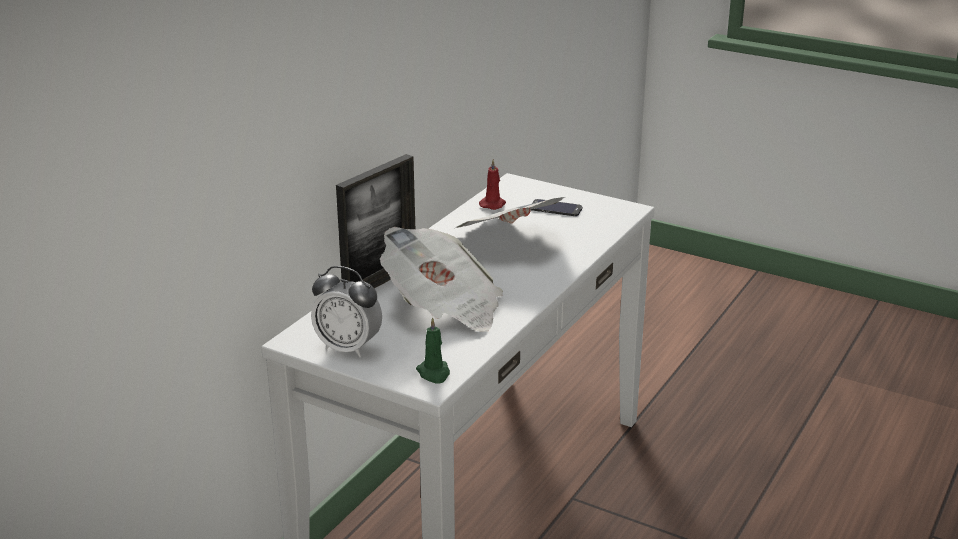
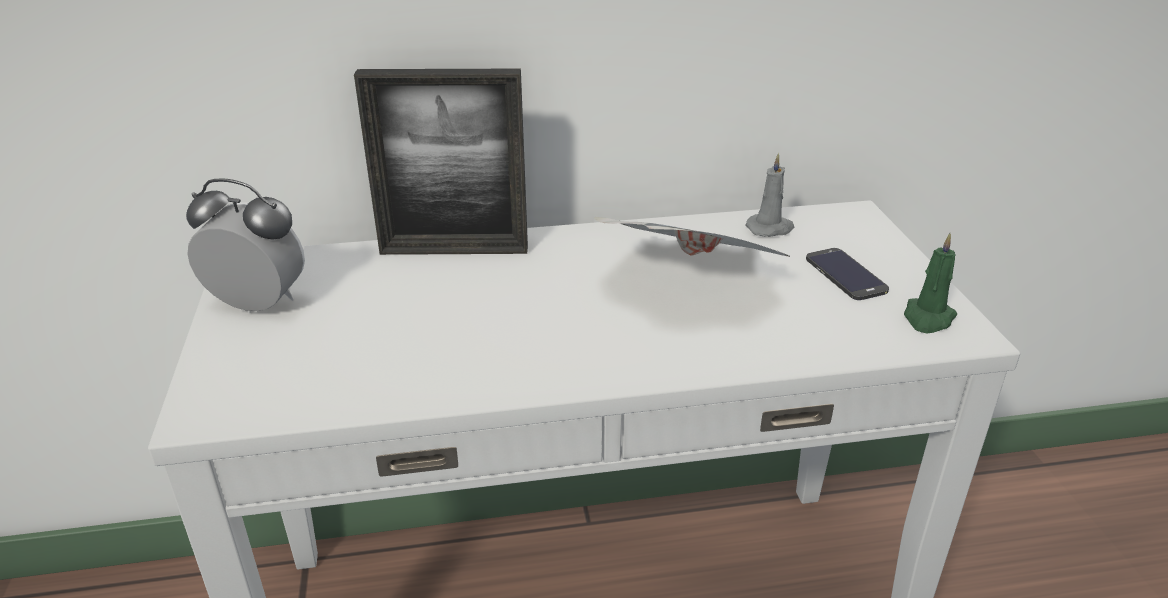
camera: 50 degrees right, 5 degrees up
(348, 348) = (258, 305): alarm clock -> alarm clock turned 120 degrees clockwise
(434, 373) = (240, 399): green candle -> green candle (928, 318)
(444, 308) = (439, 322): newspaper -> none
(493, 204) = (770, 228): red candle -> grey candle

